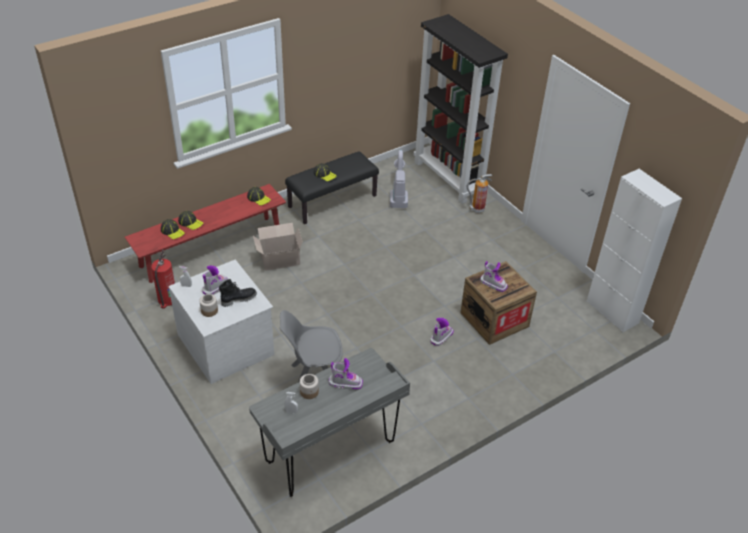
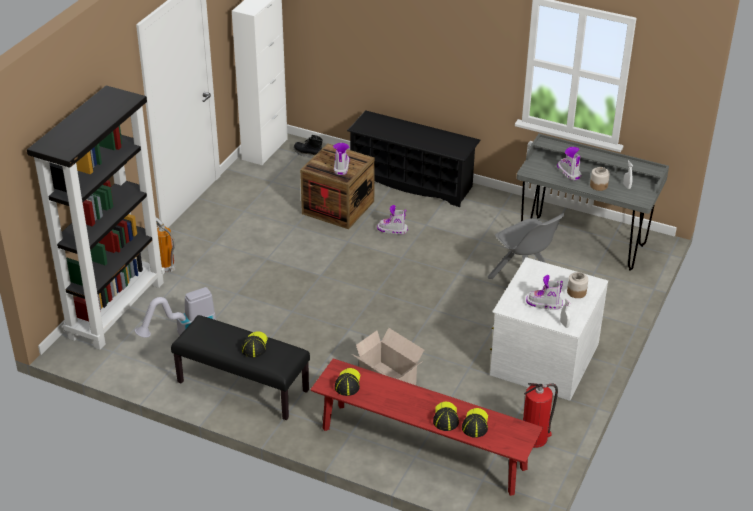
camera: 120 degrees left, 5 degrees down
(238, 299) = (541, 281): black boot -> black boot (307, 154)
(503, 383) = (412, 182): none -> black shoe rack

